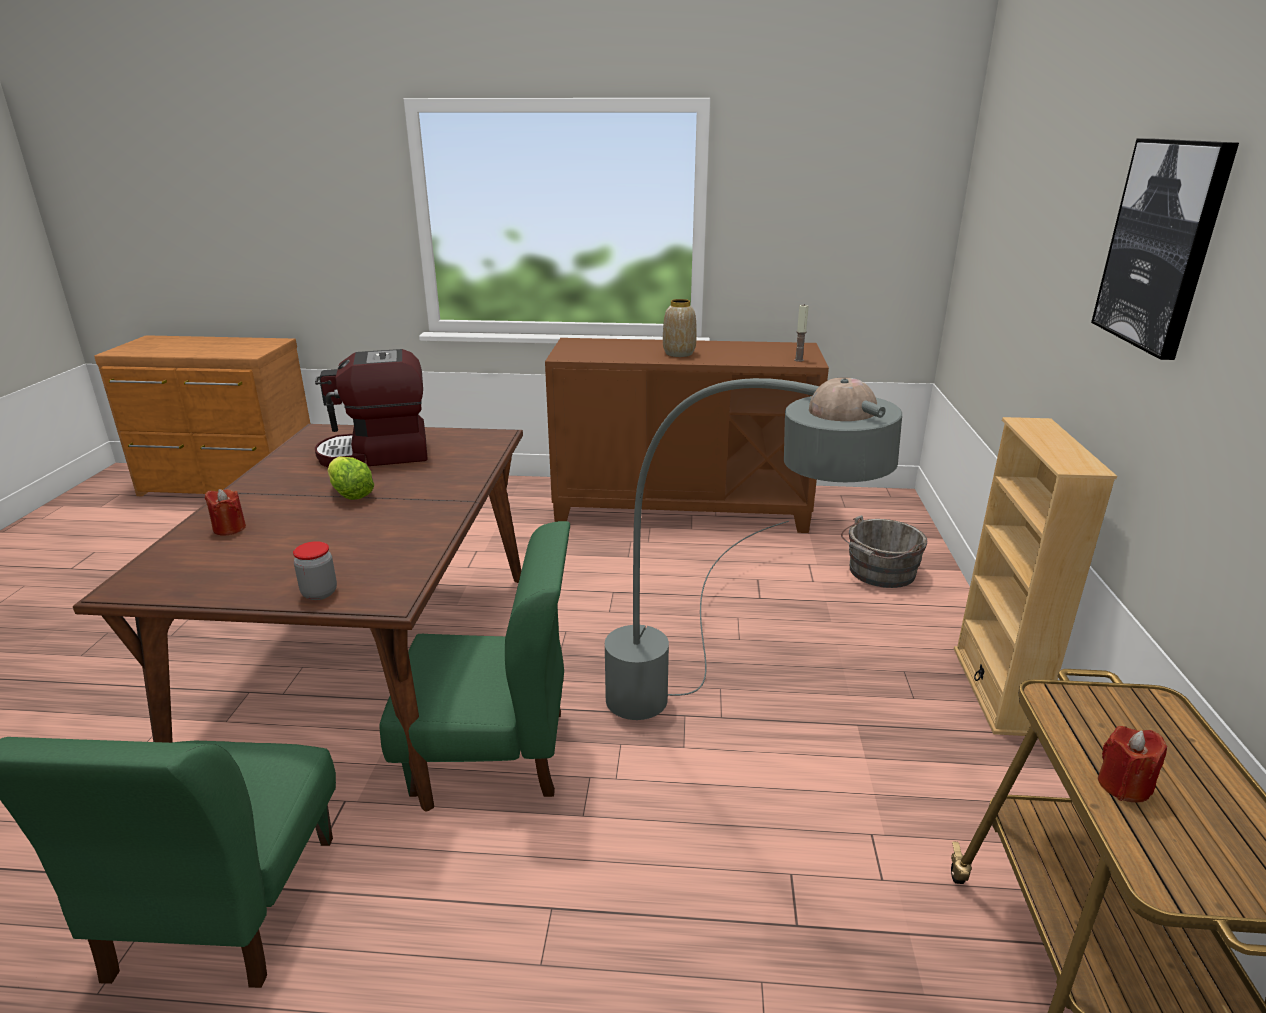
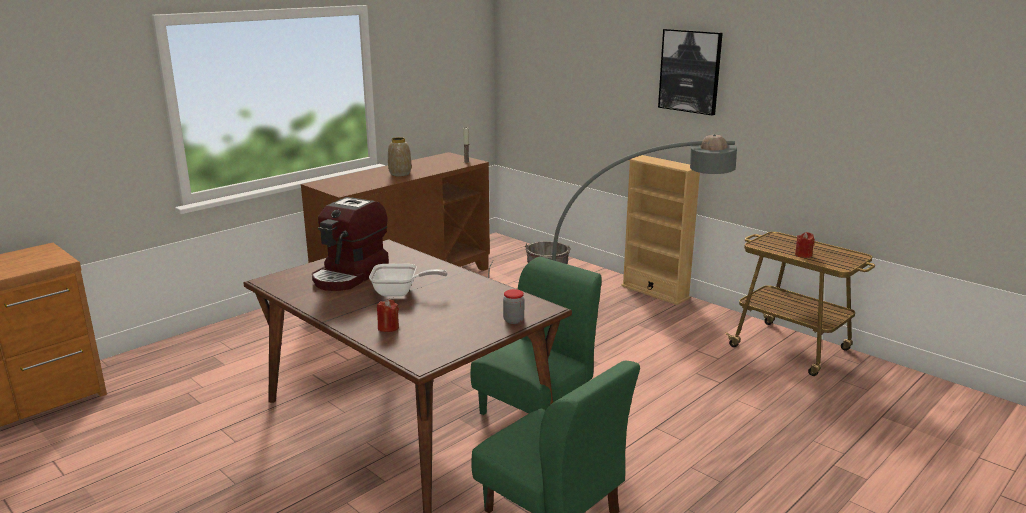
camera: 50 degrees left, 5 degrees down
(351, 494) = (400, 292): lettuce -> frying pan

